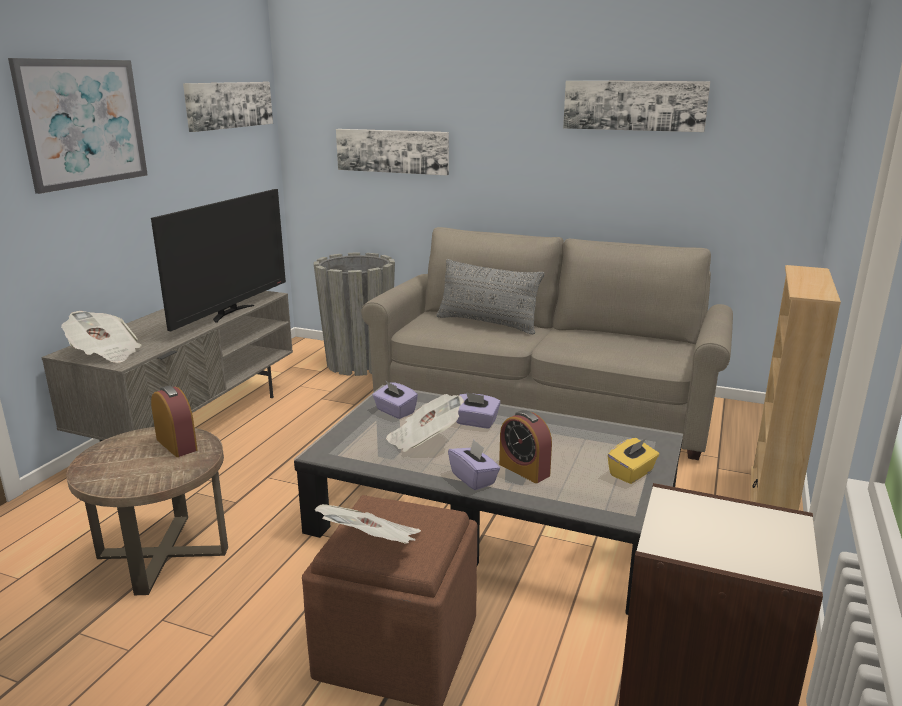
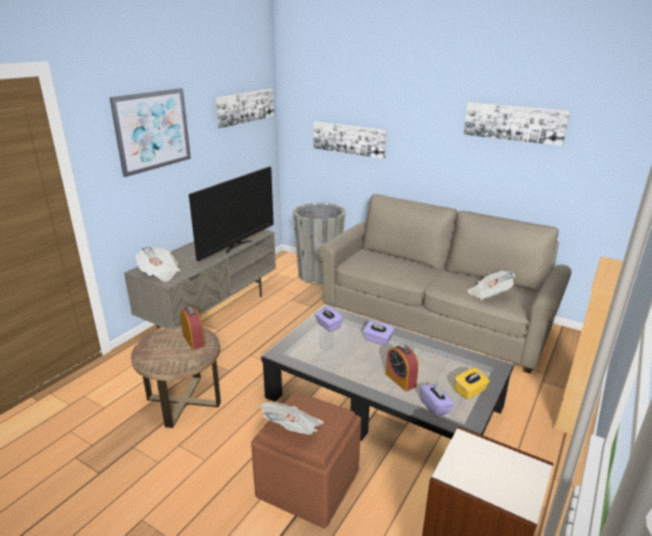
camera: 10 degrees right, 5 degrees up
(424, 440) = (342, 350): newspaper -> newspaper (489, 294)
(473, 479) = (367, 383): purple tissue box -> purple tissue box (435, 407)
(487, 323) = (400, 262): grey pillow -> none

